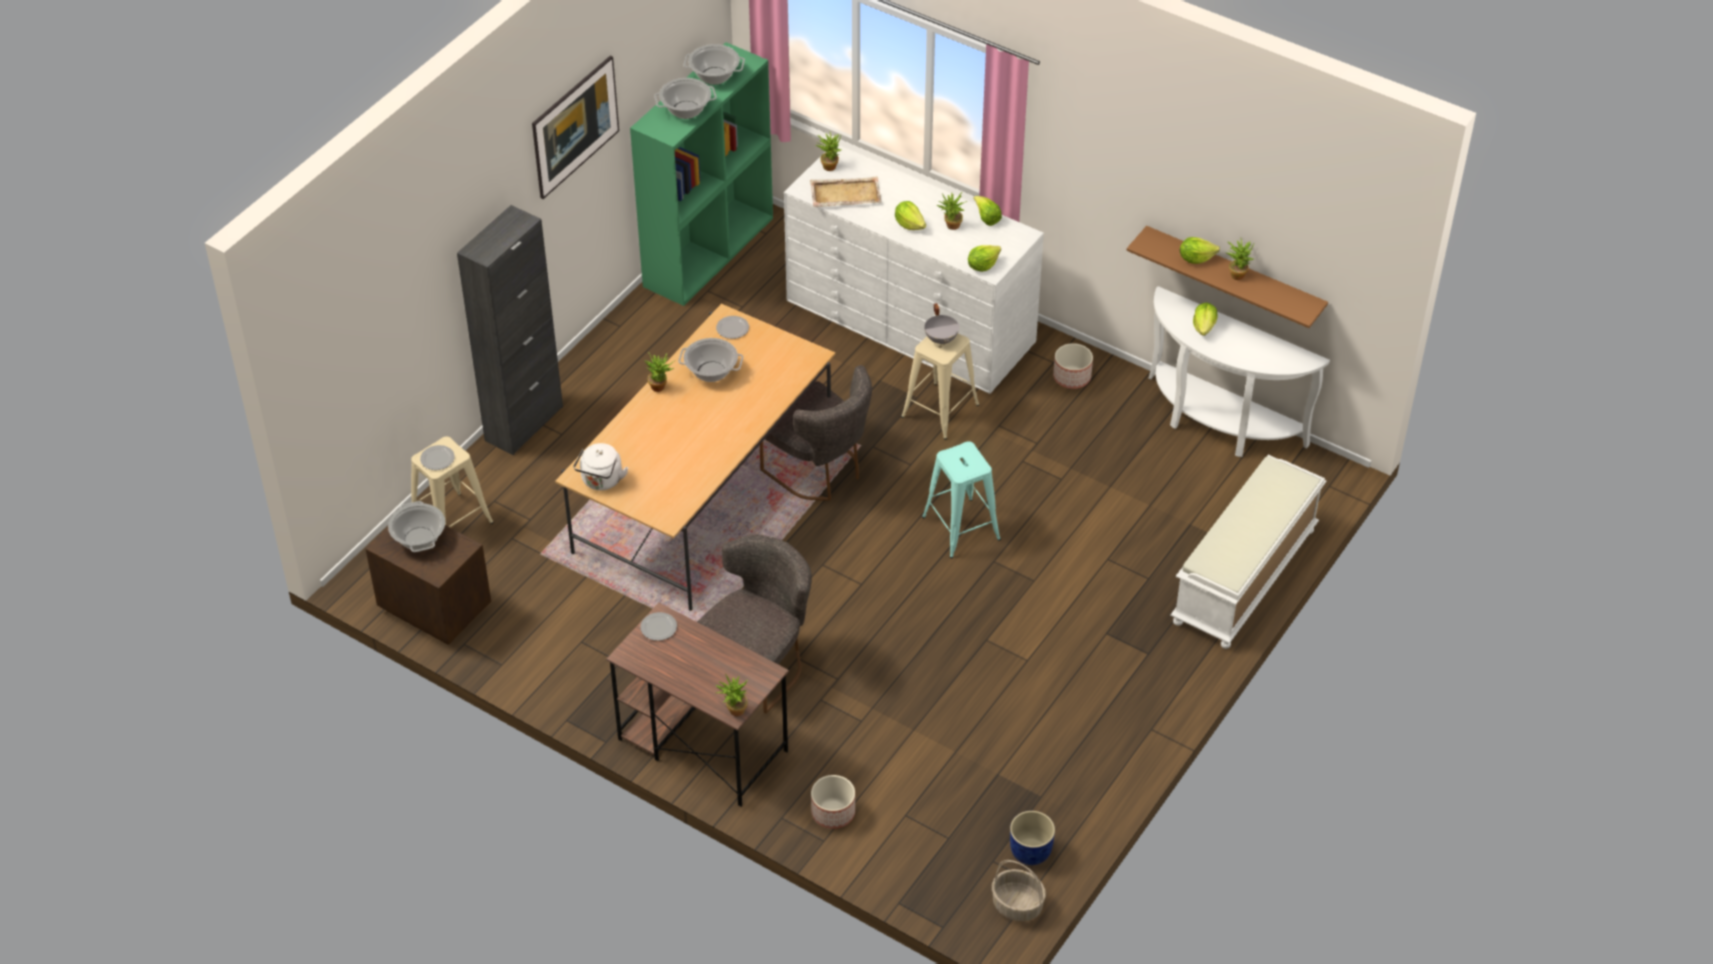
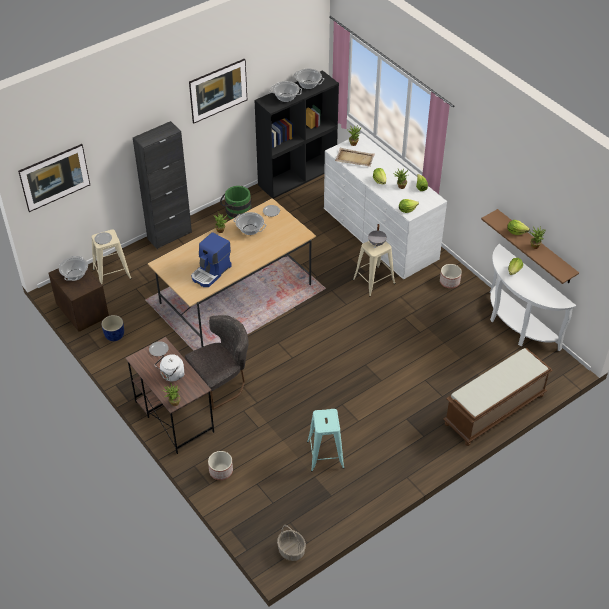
camera: 20 degrees right, 0 degrees up
(347, 382) = (57, 187): none -> picture
(601, 481) = (169, 269): white kettle -> white kettle (171, 375)
(627, 348) = (236, 212): none -> green bucket
(681, 467) = (211, 272): none -> coffee machine
(708, 251) = (297, 176): green bookcase -> black bookcase
(819, 471) = (299, 296): grey chair -> none
(961, 528) = (356, 343): turquoise stool -> turquoise stool (325, 454)
(1031, 852) = (312, 524): blue planter -> blue planter (114, 335)
(1245, 577) = (494, 410): white bench -> brown bench

